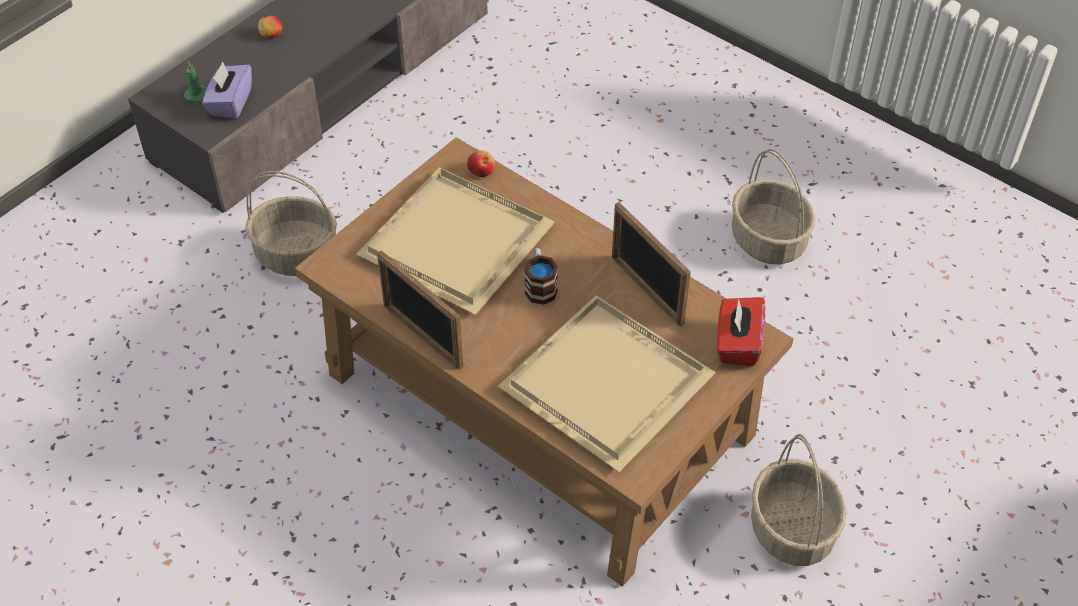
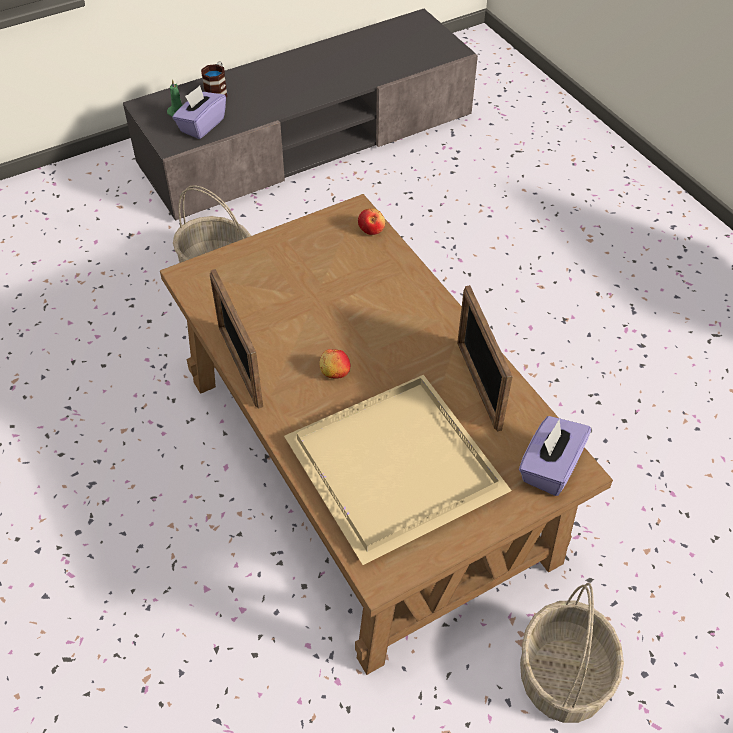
camera: 20 degrees right, 0 degrees up
(271, 35) = (263, 79): apple -> apple (334, 372)
(456, 239) = (317, 284): beige tray -> none
(540, 286) = (375, 350): mug -> mug (217, 91)
(737, 344) = (549, 467): red tissue box -> purple tissue box
(769, 240) = (652, 376): basket -> none

